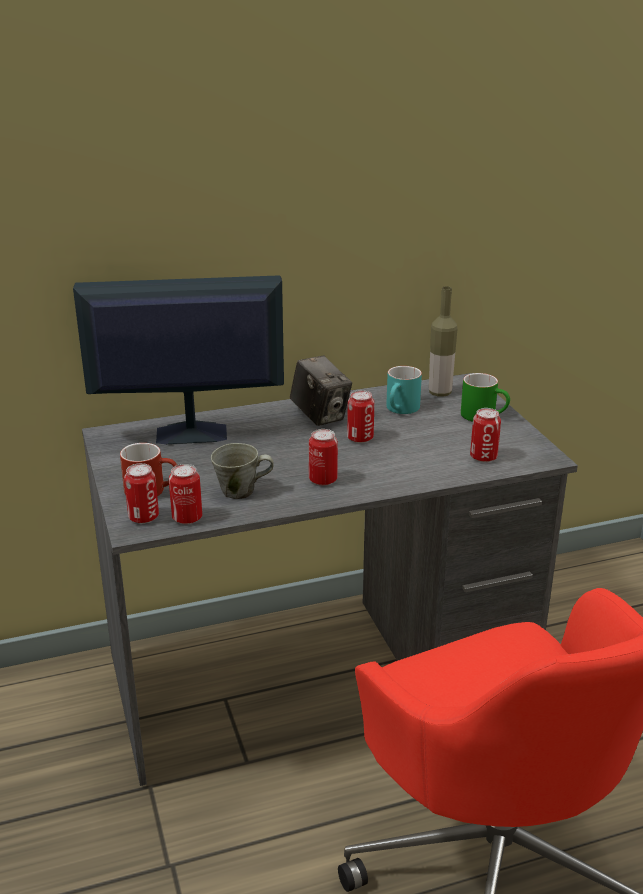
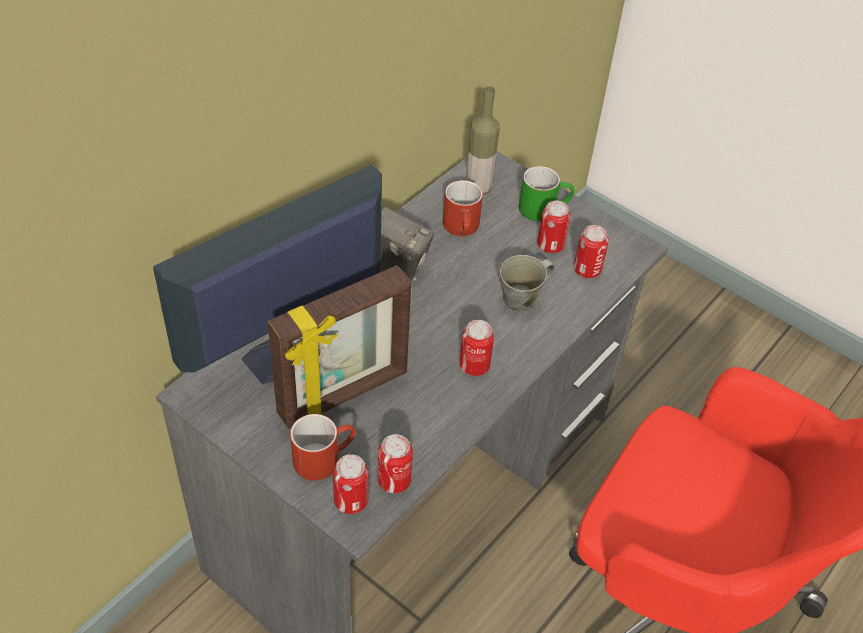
camera: 35 degrees left, 20 degrees up
(205, 465) = (344, 395): none -> picture frame
(240, 491) = (411, 417): grey mug -> grey mug (522, 299)
(360, 438) = (459, 288): can -> can (550, 245)
(401, 410) = (463, 229): turquoise mug -> red mug

